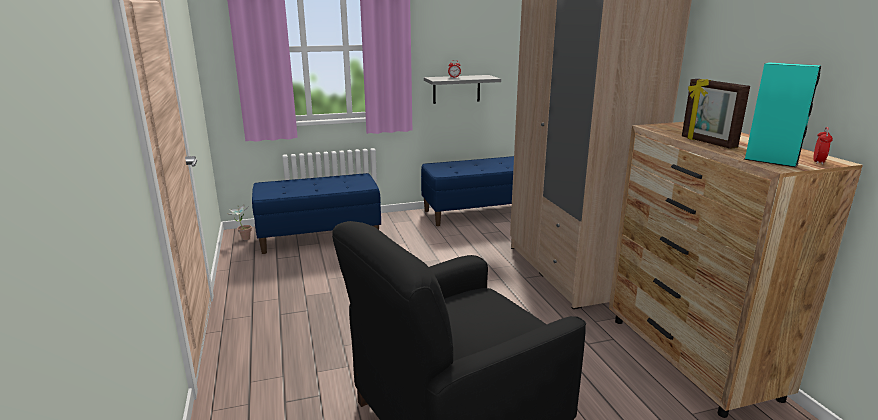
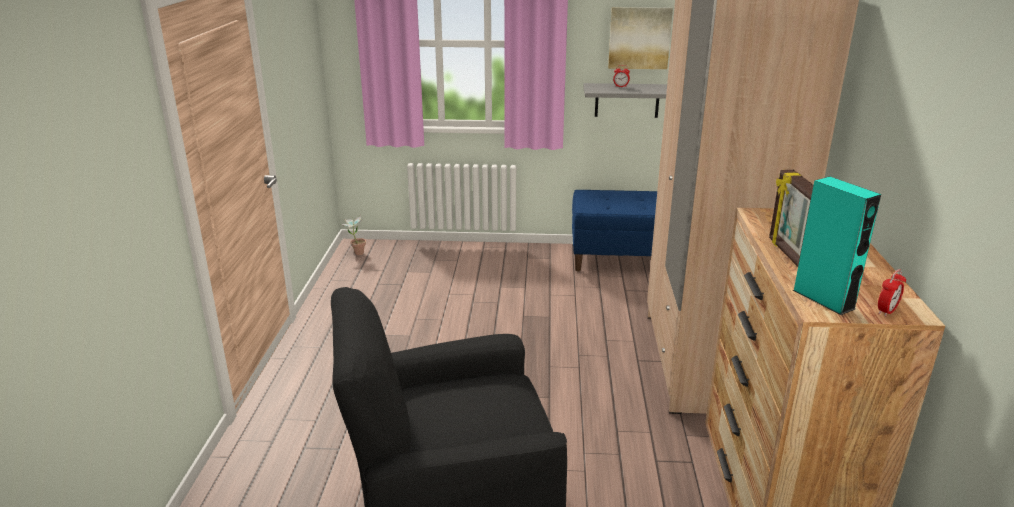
camera: 20 degrees right, 5 degrees up
(320, 237) = (436, 264): blue bench -> none
(463, 39) = (639, 38): none -> picture

